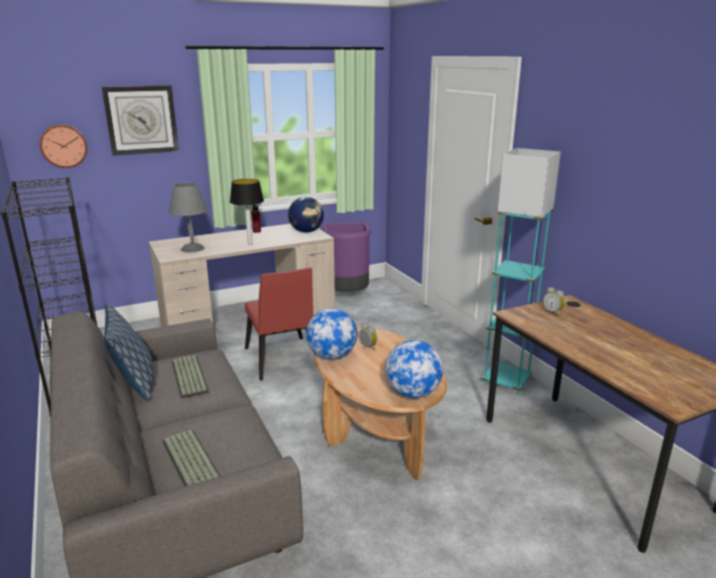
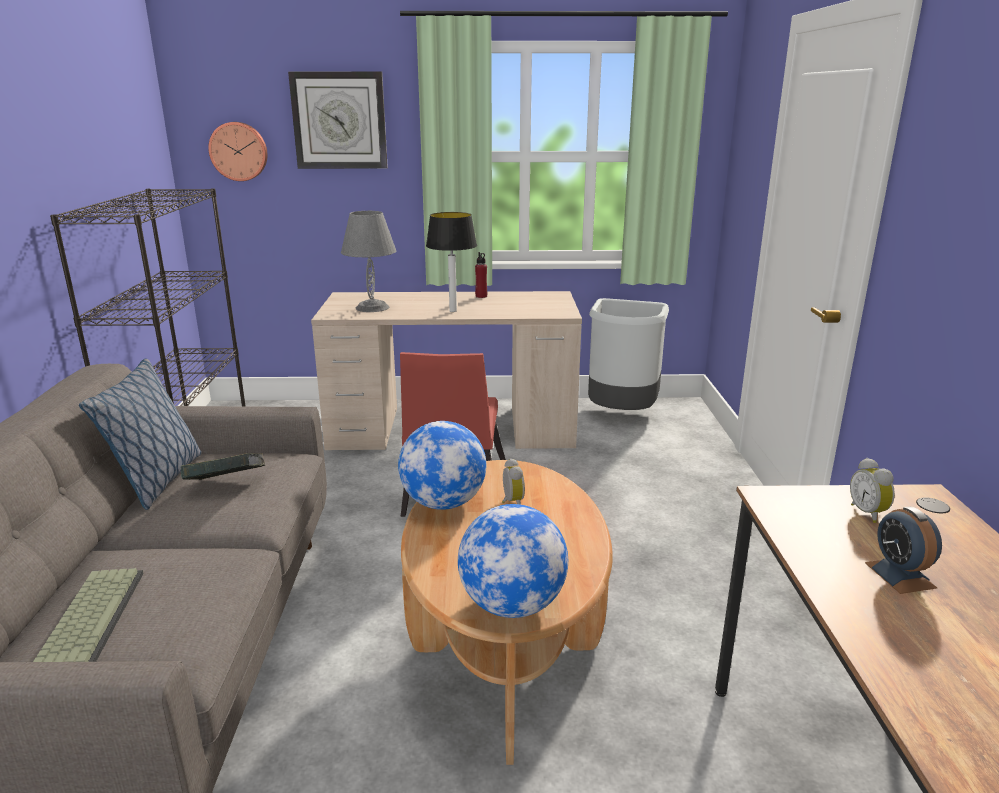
camera: 25 degrees right, 0 degrees up
(188, 376) = (227, 486): keyboard -> book
(306, 231) = (550, 305): globe -> none
(347, 295) = (621, 414): purple trash can -> grey trash can
(506, 381) = (803, 624): turquoise floor lamp -> none
(581, 333) = (900, 575): none -> alarm clock

